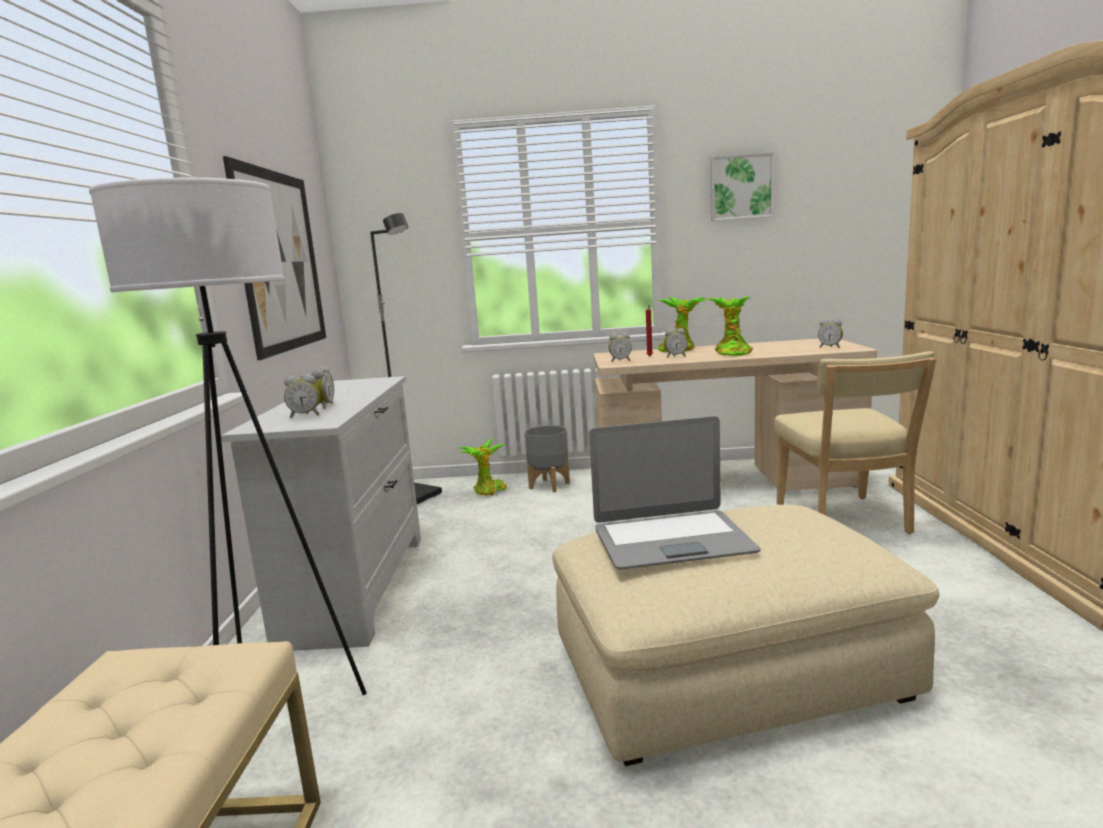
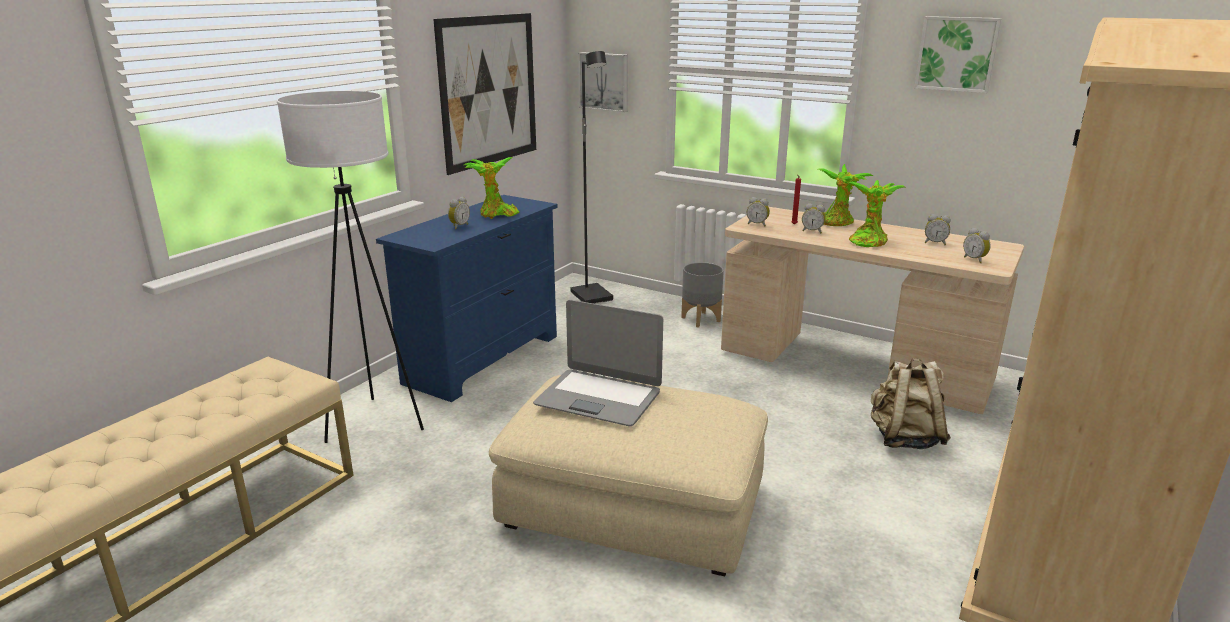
camera: 30 degrees right, 10 degrees up
(305, 415) = (437, 233): alarm clock -> alarm clock (935, 243)
(357, 586) = (484, 358): white dresser -> blue dresser
(384, 259) = (604, 81): none -> picture
(488, 491) = (648, 310): potted plant -> potted plant (496, 215)
(844, 521) = (904, 438): beige chair -> beige backpack

